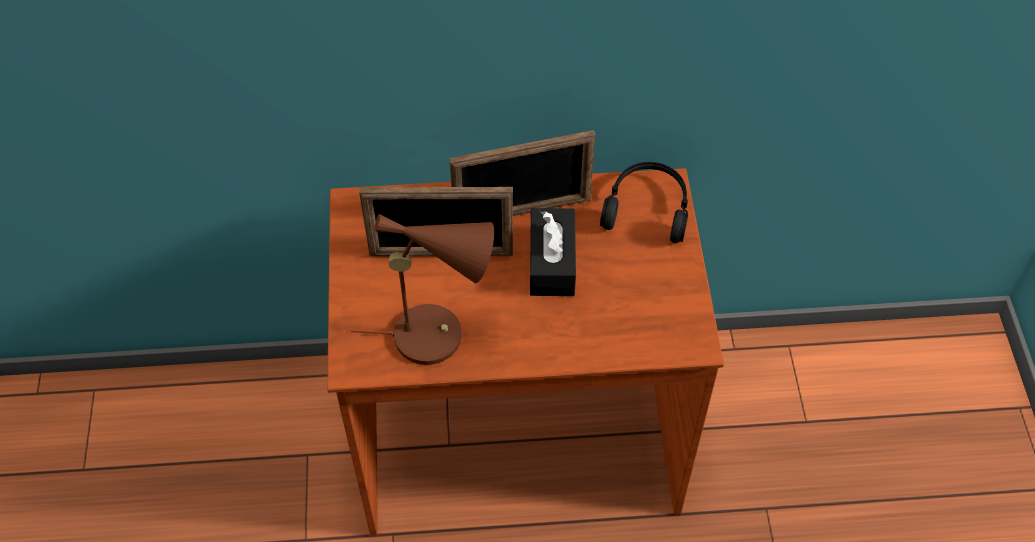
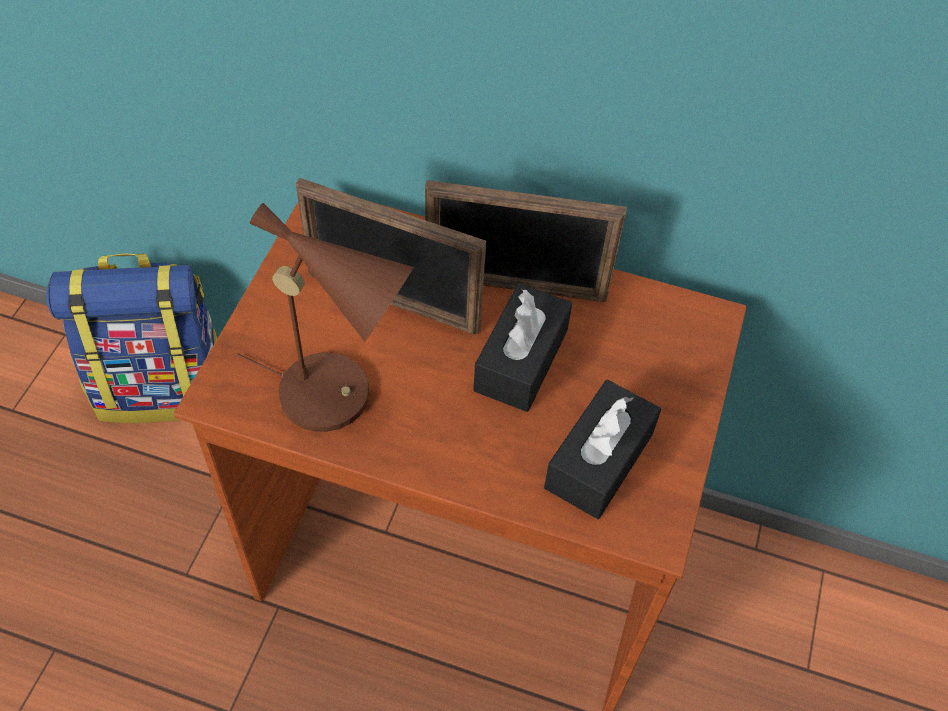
camera: 20 degrees right, 0 degrees up
(206, 401) = (163, 387): none -> backpack
(637, 311) = (599, 461): none -> black tissue box
(647, 208) = (673, 337): black headphones -> none

